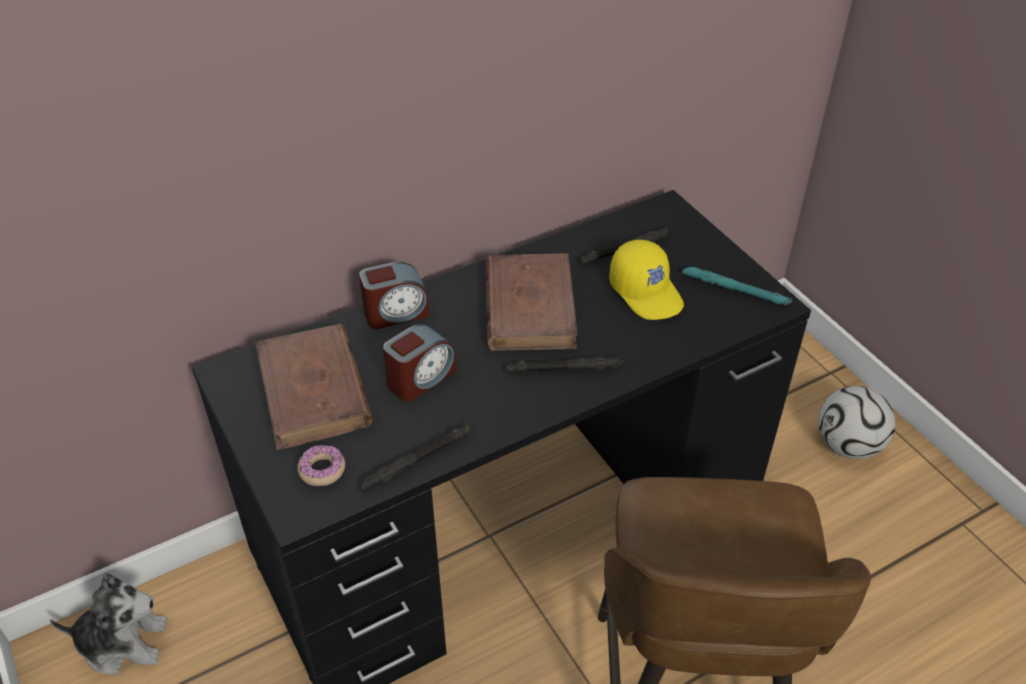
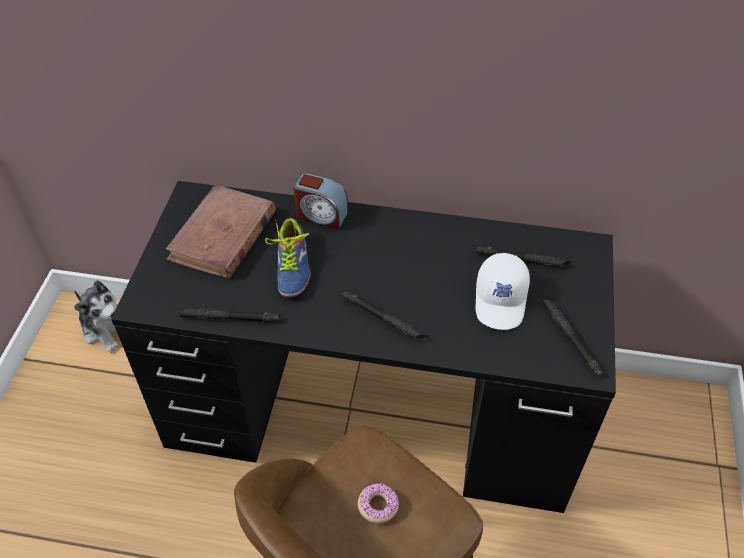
camera: 40 degrees right, 5 degrees up
(322, 470) = (177, 288): donut -> donut (378, 505)
(420, 378) = (289, 267): alarm clock -> shoe
(530, 306) = (408, 261): brown book -> none
(647, 292) = (501, 300): yellow cap -> white cap
(735, 290) = (571, 339): turquoise flashlight -> black flashlight
(848, 445) = (673, 530): football -> none

